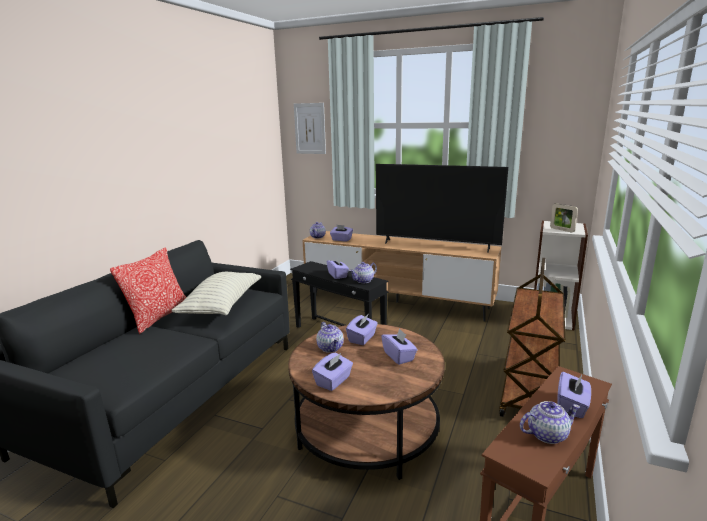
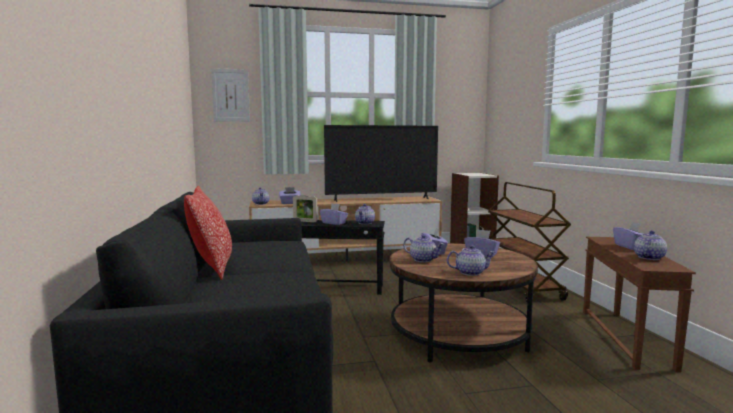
camera: 35 degrees left, 10 degrees down
(222, 305) = (267, 251): pillow -> none
(333, 381) = (470, 272): purple tissue box -> teapot
(562, 230) = (477, 175): picture frame -> picture frame (305, 221)

